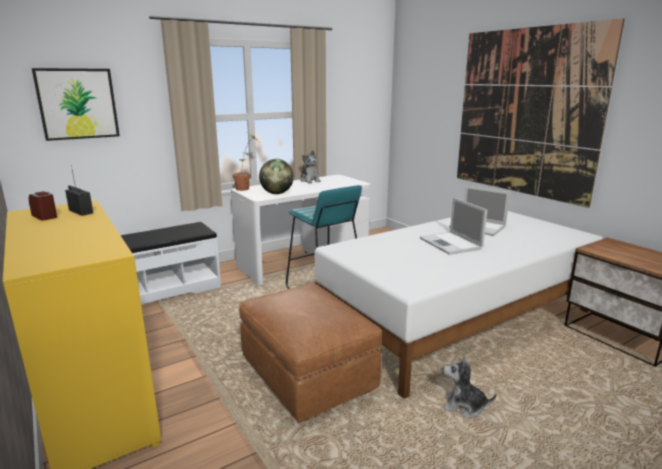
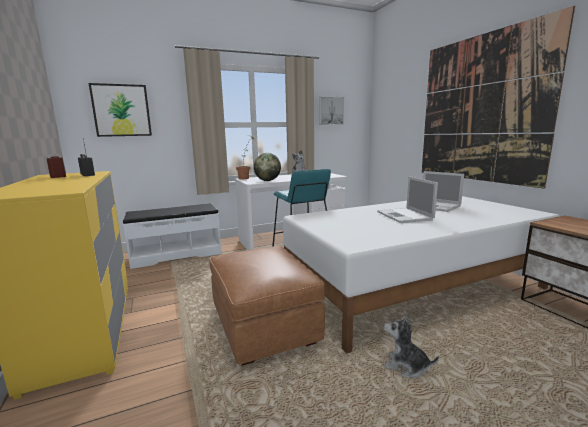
camera: 10 degrees right, 5 degrees down
(344, 95) = (330, 111): none -> picture

